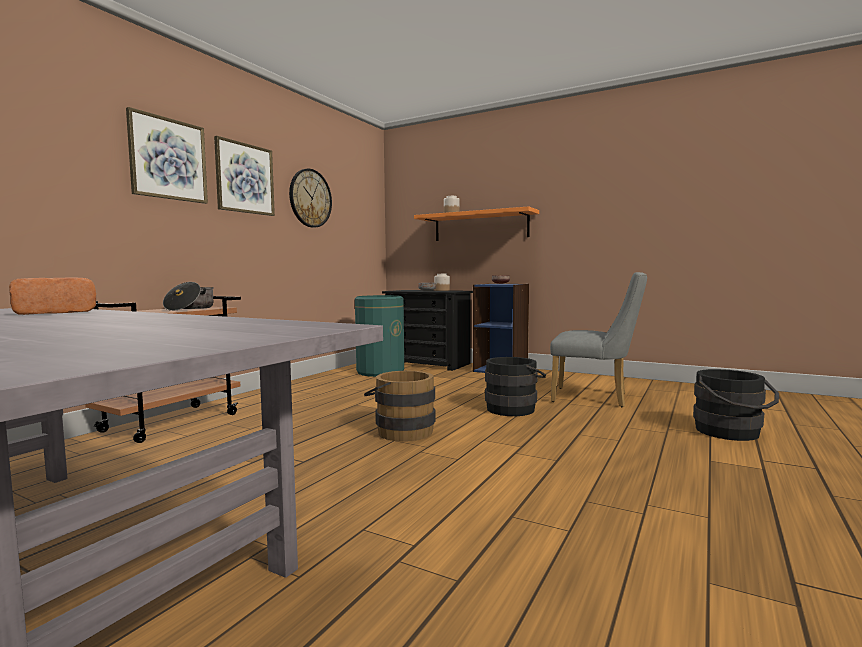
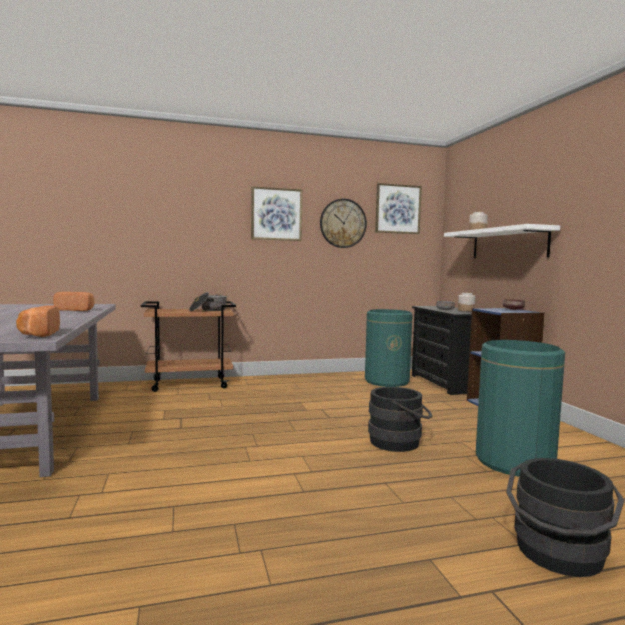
camera: 45 degrees right, 0 degrees up
(168, 159) = (214, 208): picture -> picture (398, 209)
(292, 325) = (38, 334): none -> bread
(400, 431) = (273, 429): brown bucket -> none
(480, 226) = (508, 244): orange shelf -> white shelf
(596, 398) = (514, 462): grey chair -> green trash can

